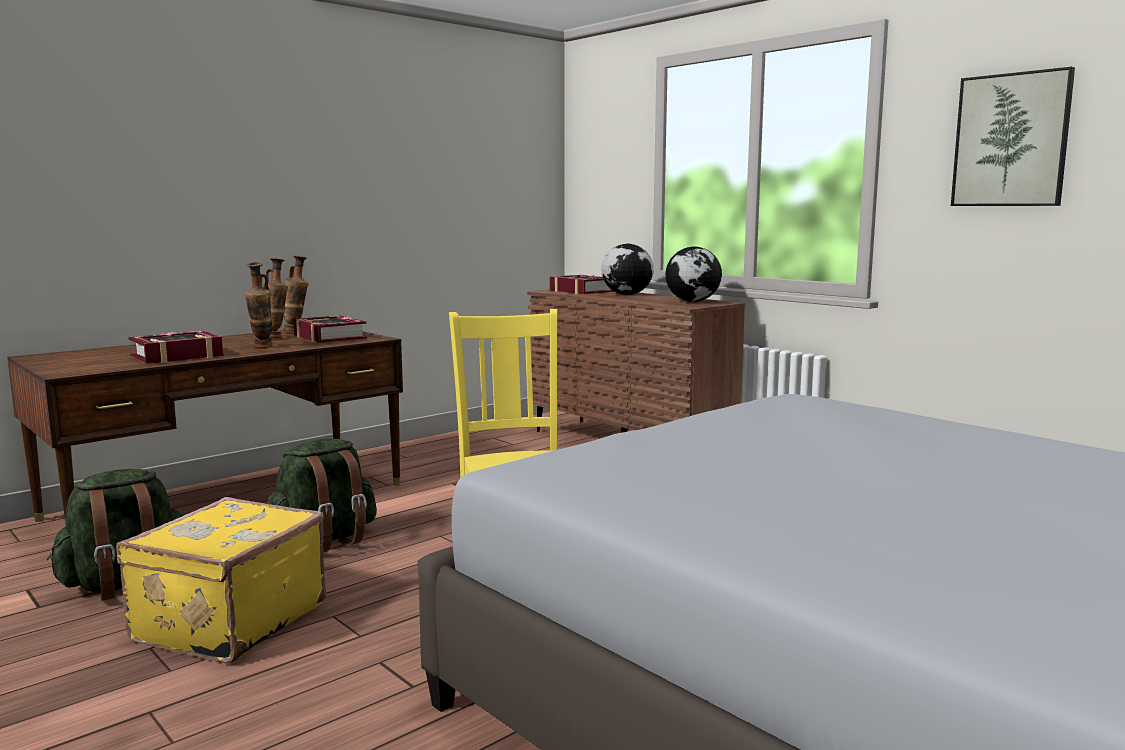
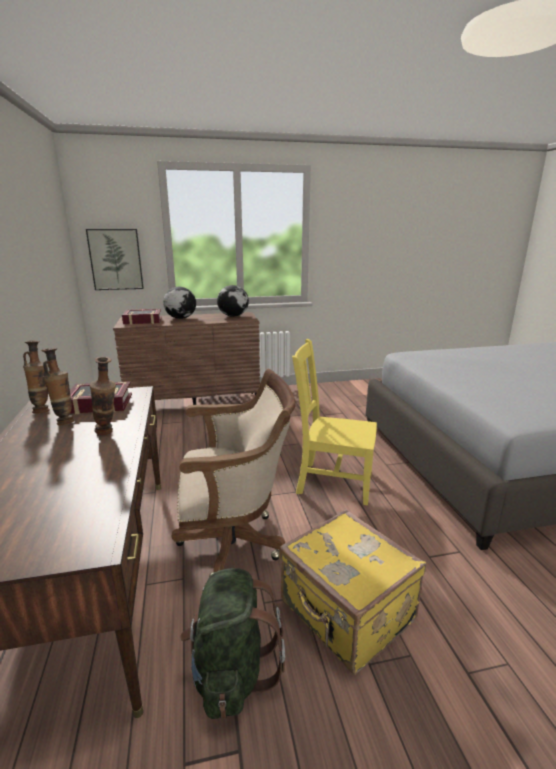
camera: 60 degrees left, 10 degrees up
(177, 356) = (88, 474): book -> none
(324, 541) = (235, 541): green backpack -> office chair
(1011, 140) = (365, 229): picture -> picture (116, 259)

